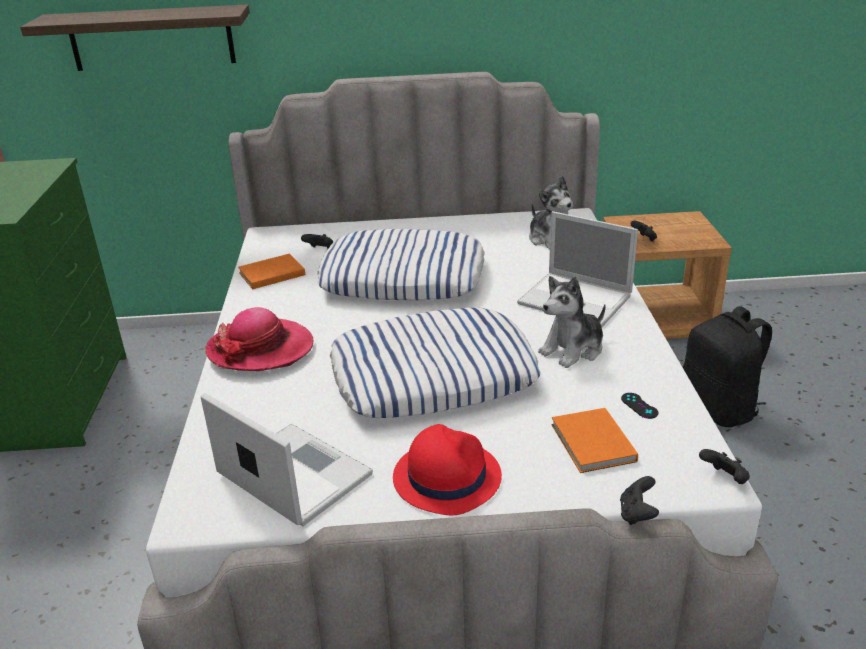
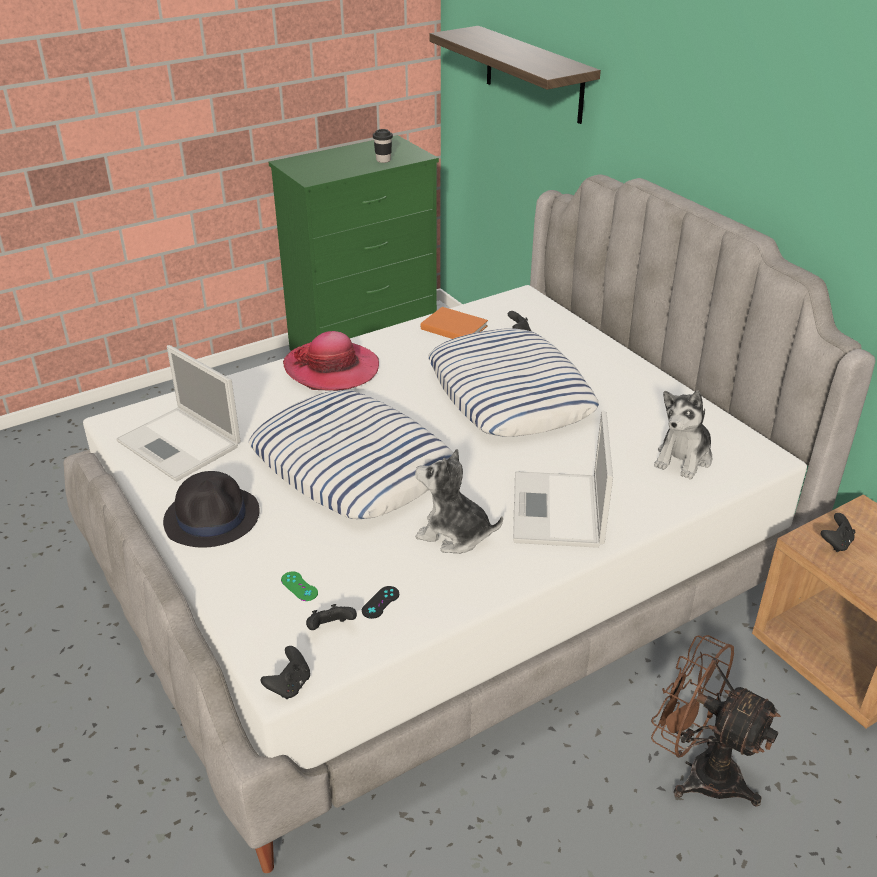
camera: 60 degrees right, 5 degrees up
(32, 178) = (383, 160): none -> black cup
(292, 474) = (181, 444): laptop -> laptop turned 120 degrees clockwise
(446, 476) = (212, 517): red hat -> black hat
(592, 444) = (299, 586): orange book -> green game controller
(637, 514) = (202, 633): black game controller -> black game controller (330, 628)
(720, 408) = (700, 771): black backpack -> brown fan

